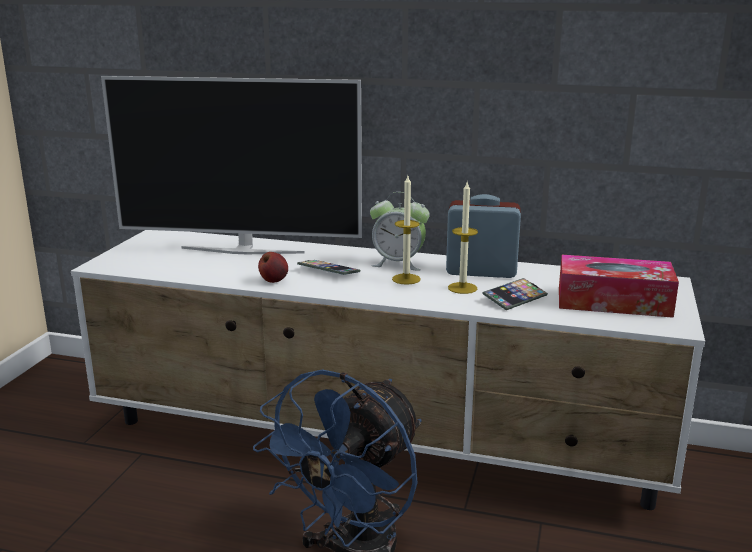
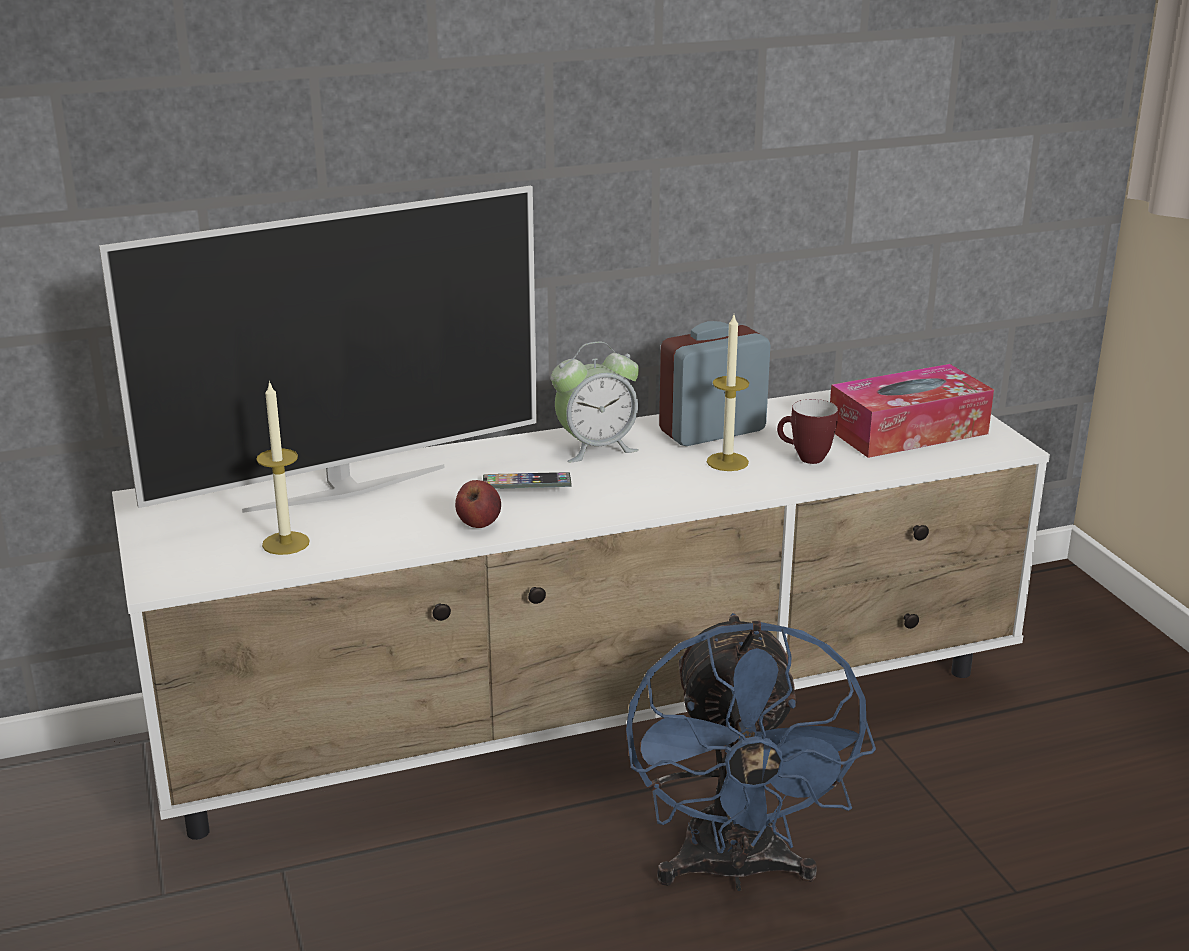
camera: 35 degrees left, 5 degrees up
(406, 279) = (642, 469): candle -> candle (286, 543)
(515, 298) = (804, 458): phone -> mug

